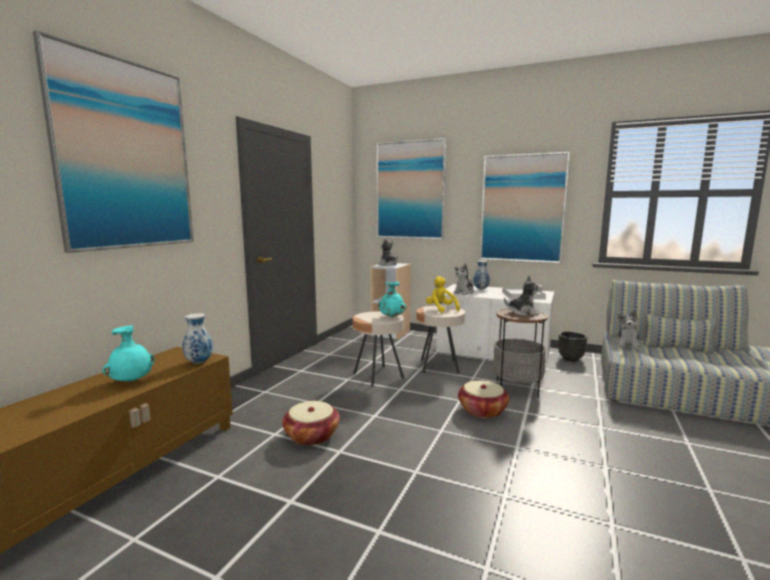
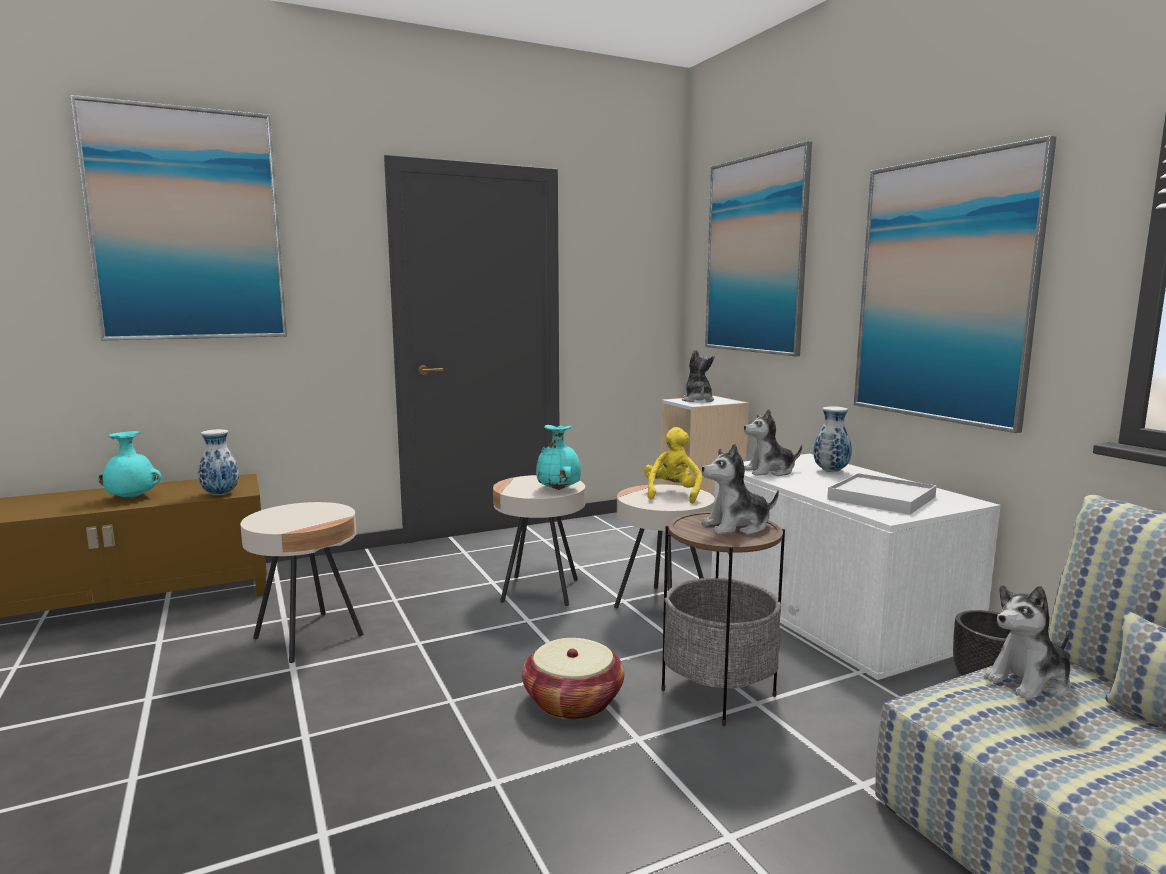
camera: 40 degrees right, 0 degrees up
(311, 435) = (308, 637): basket -> beige side table
(523, 312) = (737, 527): plush toy -> plush toy turned 120 degrees clockwise

